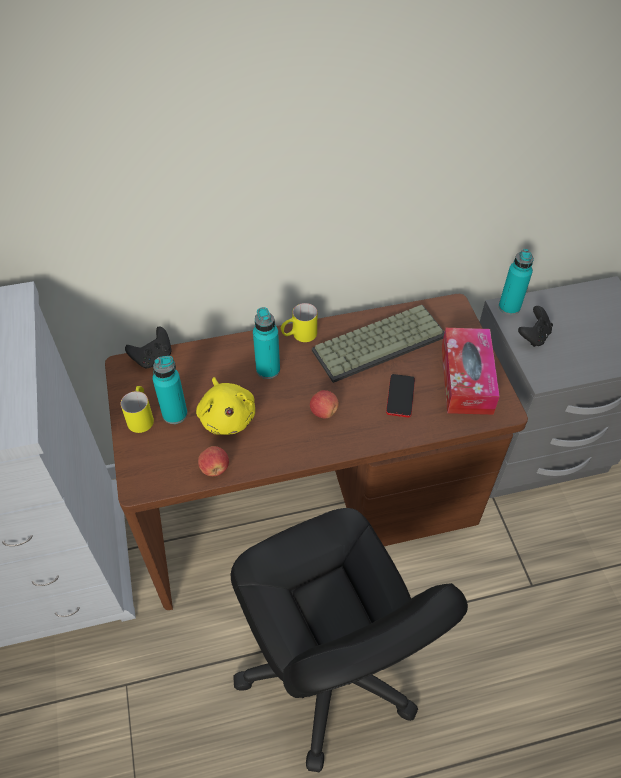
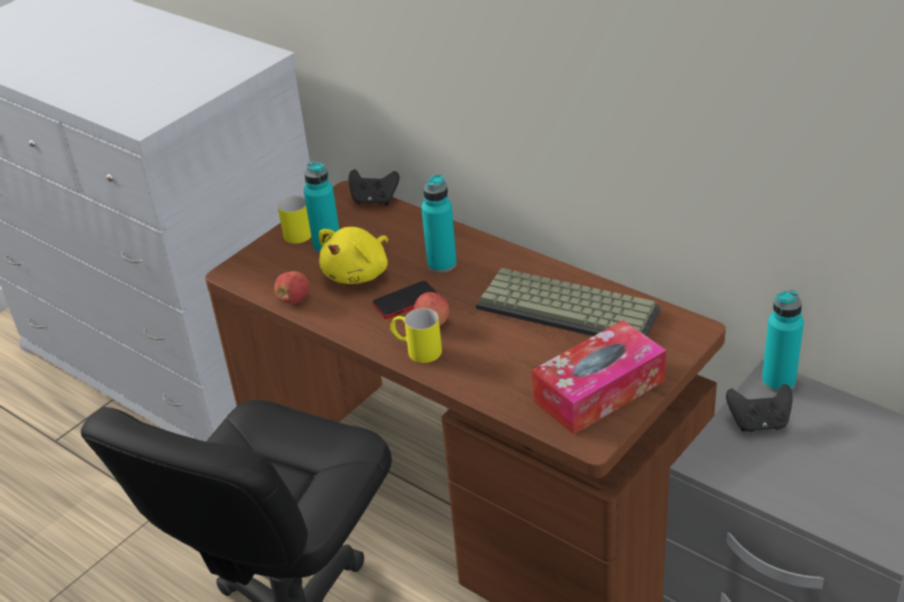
camera: 55 degrees right, 15 degrees down
(299, 335) = (508, 257): yellow mug -> yellow mug (417, 350)
(400, 396) = (514, 358): phone -> phone (405, 301)

